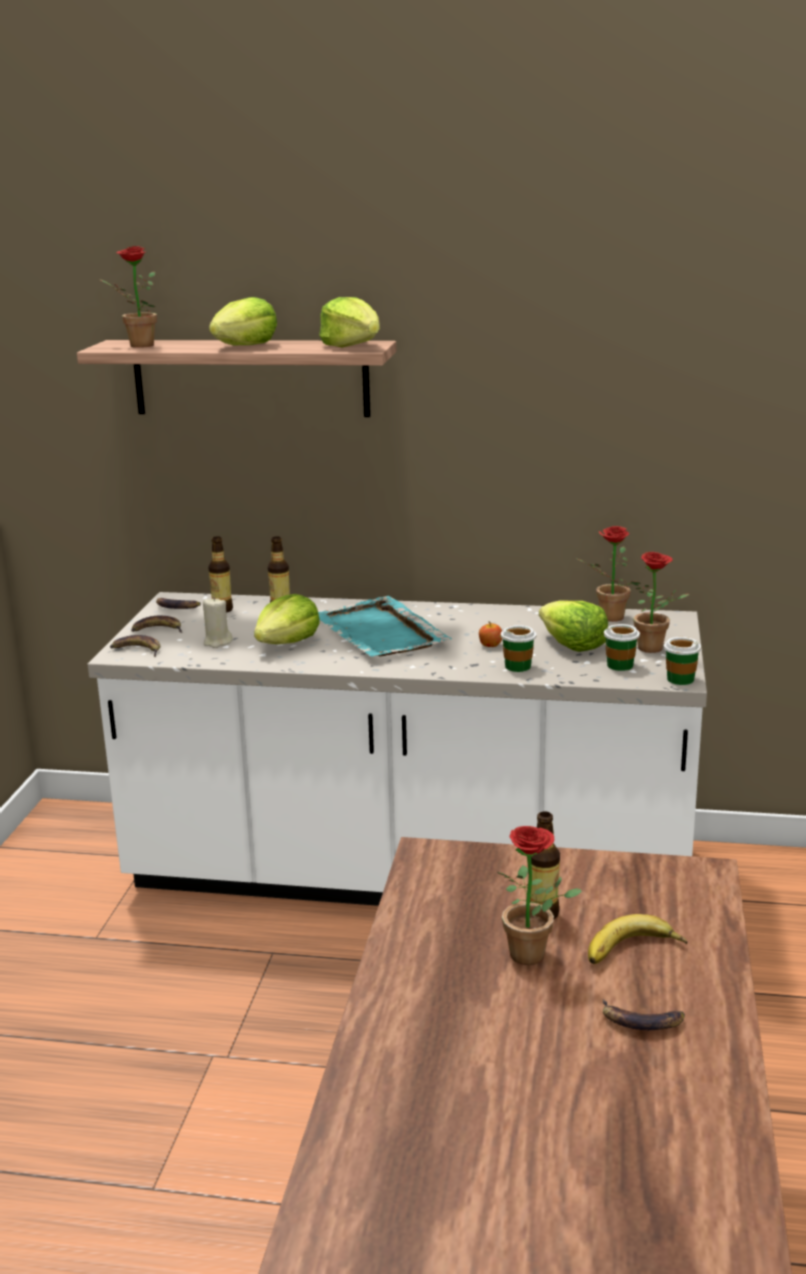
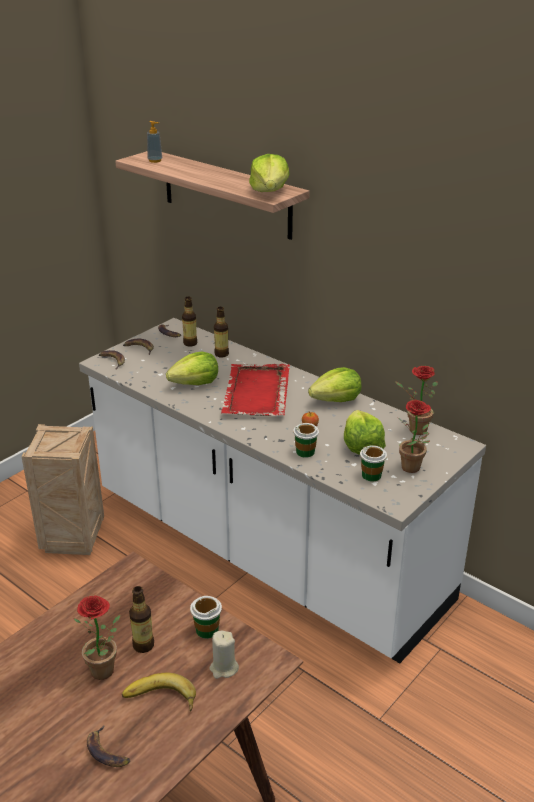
camera: 30 degrees right, 10 degrees up
(125, 959) = (74, 540): none -> crate
(136, 345) = (155, 160): potted plant -> soap dispenser
(217, 642) = (159, 369): beige candle -> beige candle (223, 668)
(245, 346) = (209, 176): lettuce -> lettuce (336, 400)
(380, 633) = (256, 393): turquoise tray -> red tray
(680, 679) = (397, 503): cup -> cup (207, 629)

